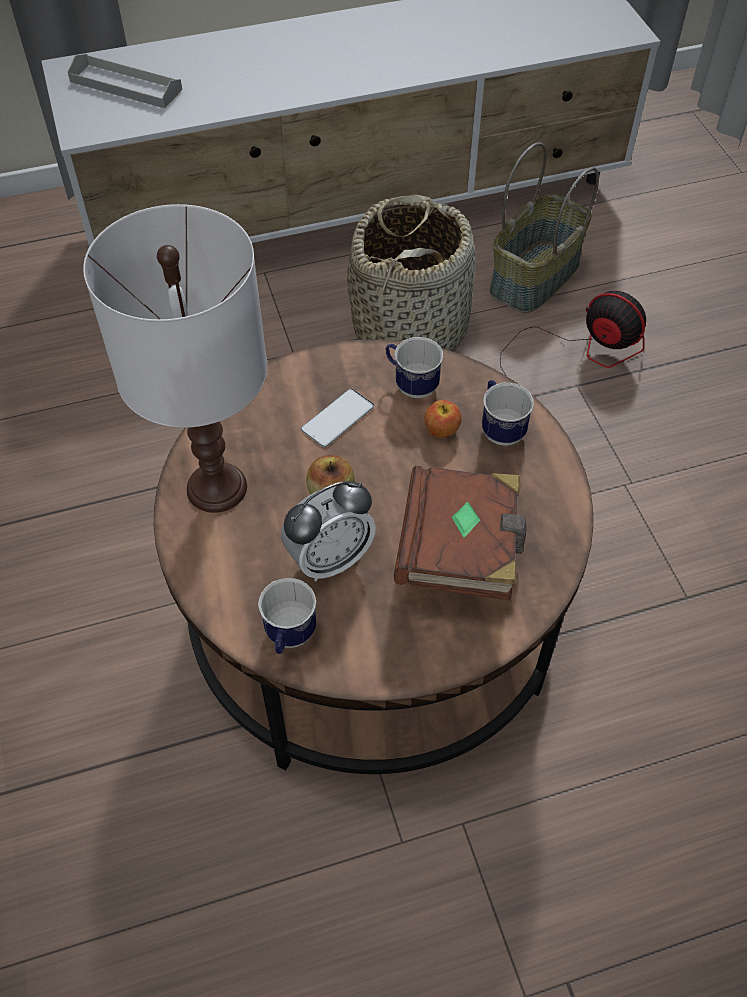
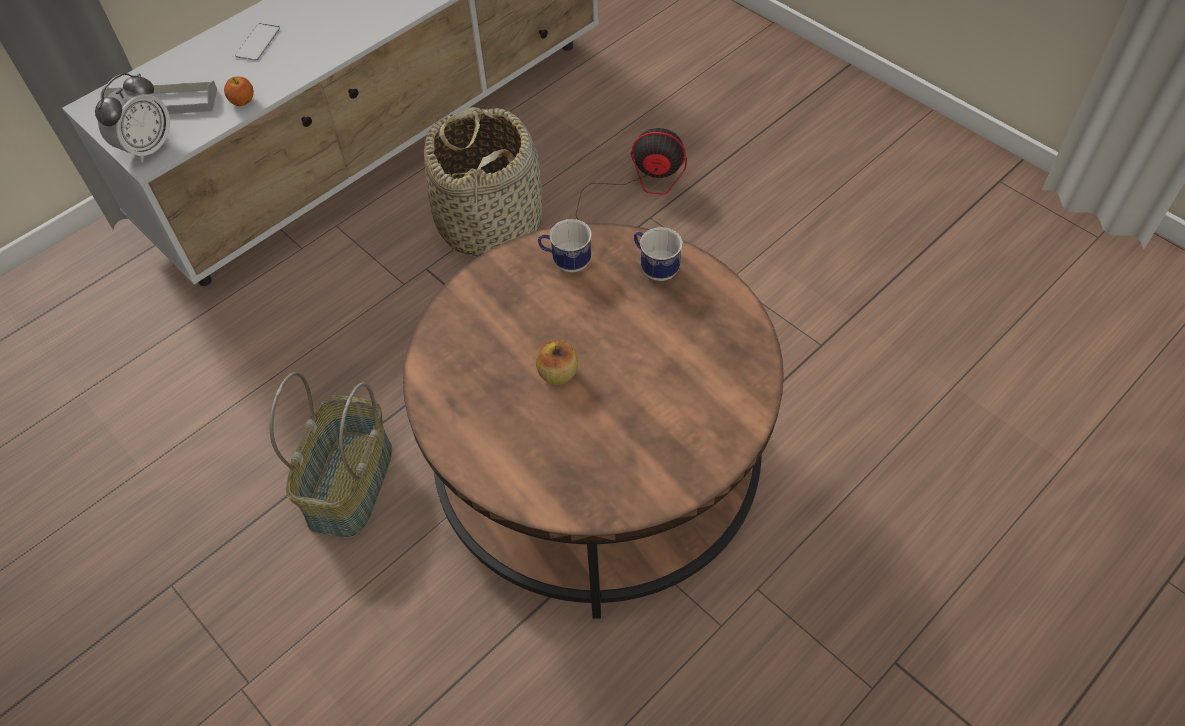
camera: 25 degrees left, 0 degrees up
(215, 488) = (462, 410): white table lamp -> none
(289, 638) = (596, 497): mug -> none
(330, 559) = (589, 423): alarm clock -> alarm clock (148, 148)
(337, 418) = (525, 312): phone -> phone (258, 42)
(442, 430) = (612, 288): apple -> apple (243, 101)
(461, 549) = (683, 371): brown book -> none
(535, 278) = (568, 144): basket -> basket (352, 485)

